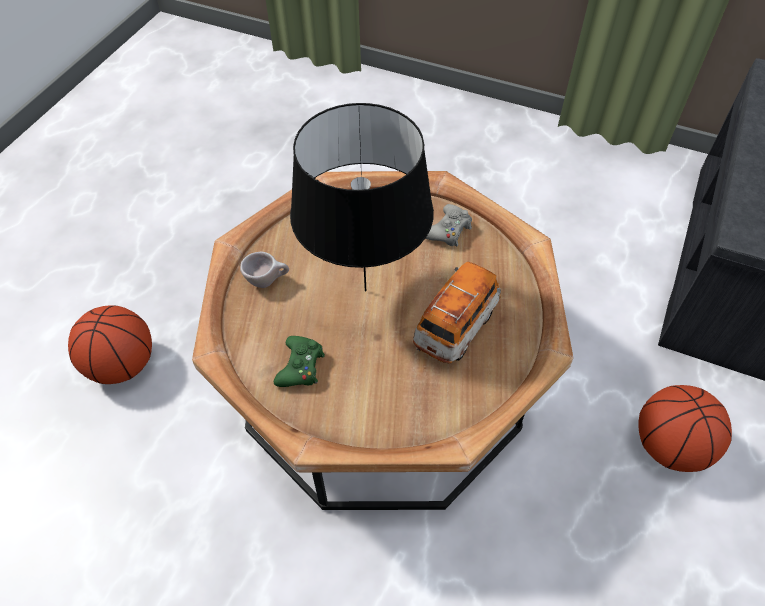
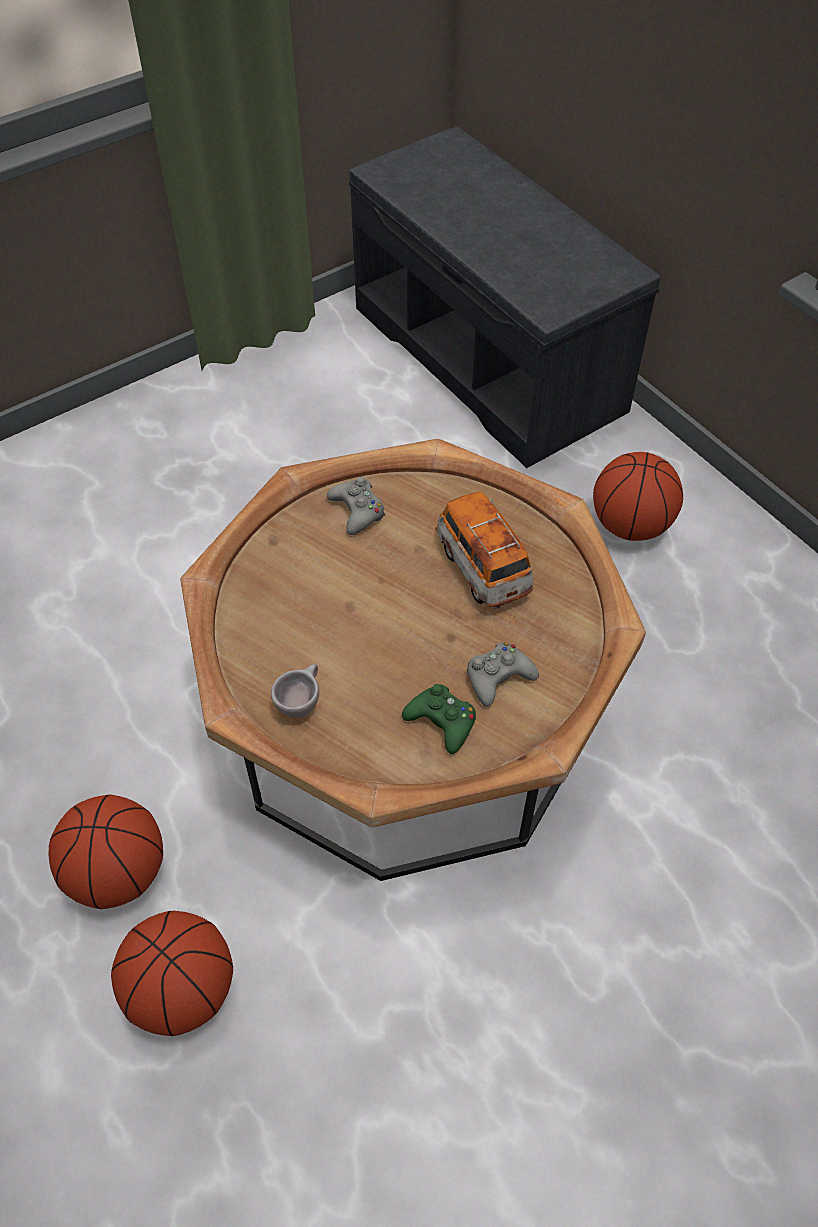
camera: 60 degrees left, 0 degrees up
(181, 293) = (119, 873): none -> basketball
(361, 383) = (498, 677): none -> grey game controller
(365, 291) = (383, 619): black table lamp -> none

